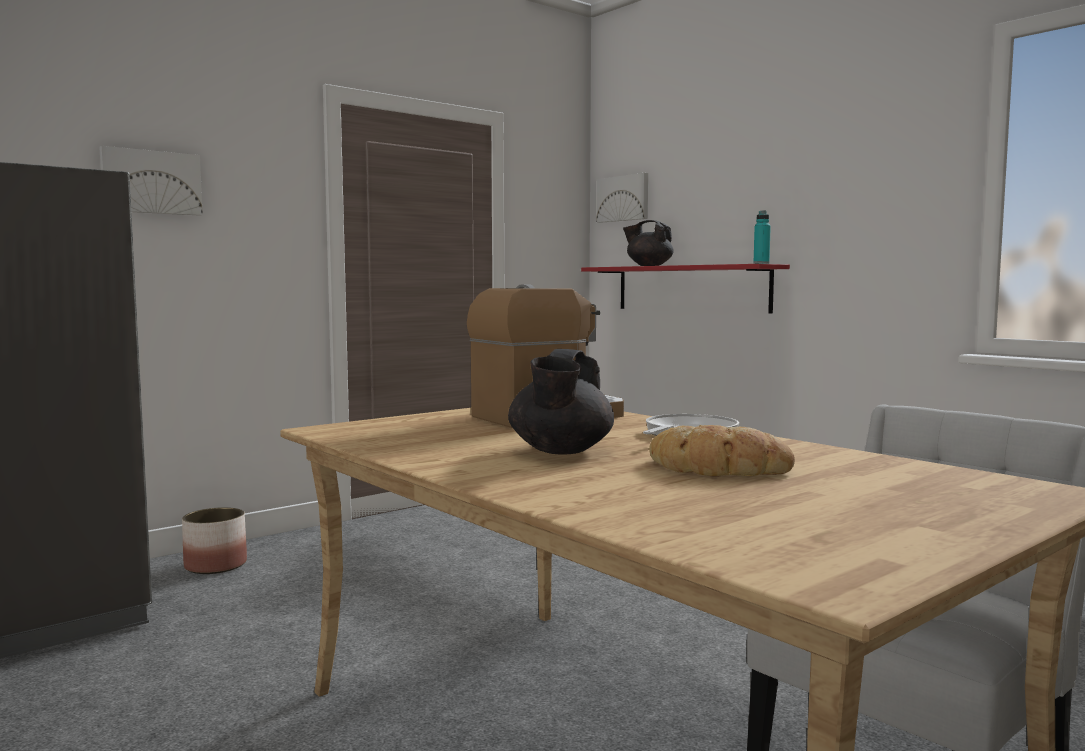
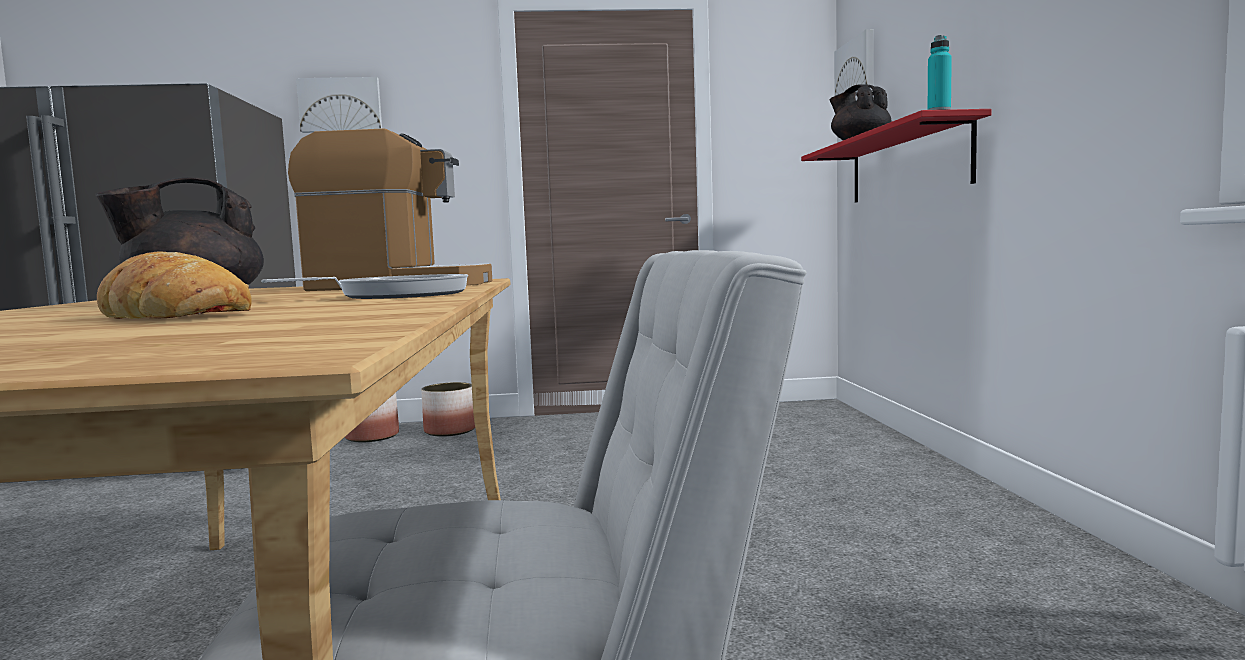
camera: 35 degrees right, 0 degrees up
(295, 546) = (450, 431): none -> planter

